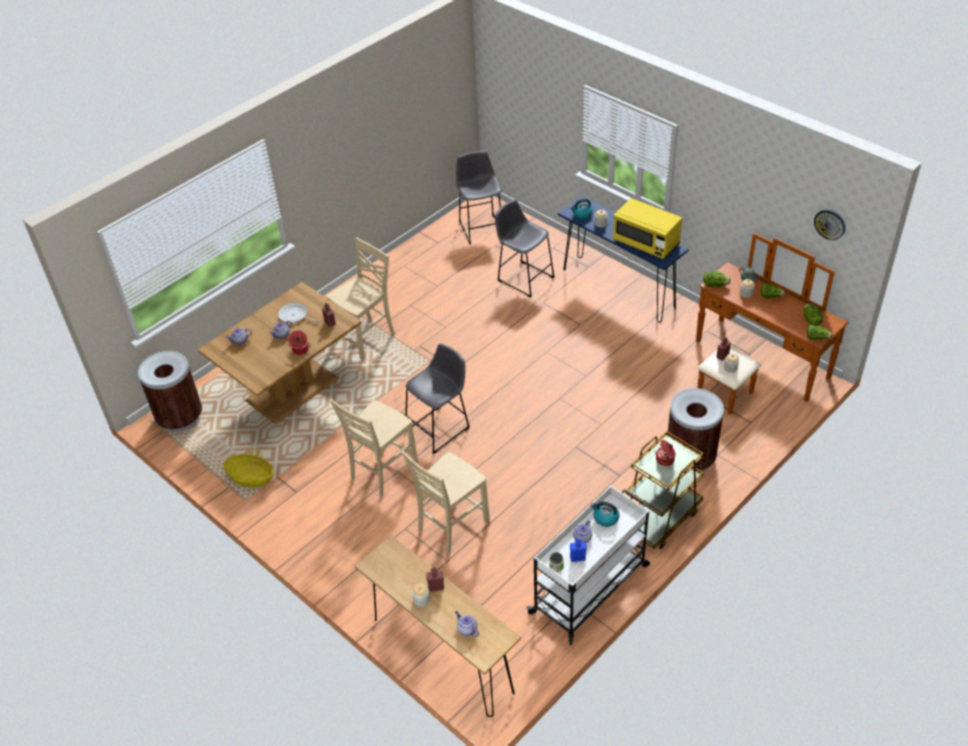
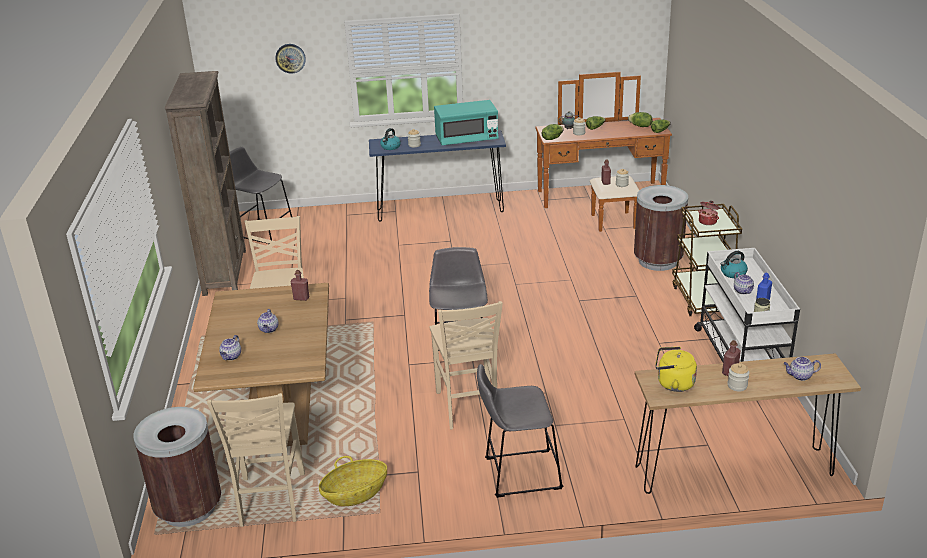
camera: 50 degrees left, 15 degrees down
(294, 316) = (255, 312): frying pan -> none
(300, 350) = (308, 327): cooking pot -> none
(392, 563) = (673, 383): none -> yellow kettle
(413, 250) = (225, 272): none -> brown bookcase
(451, 527) = (586, 398): beige chair -> beige chair (270, 500)
(523, 277) = (356, 240): grey stool -> grey stool (518, 473)
(646, 243) = (466, 139): yellow microwave -> turquoise microwave
(830, 224) = (626, 34): wall clock -> wall clock (290, 58)

